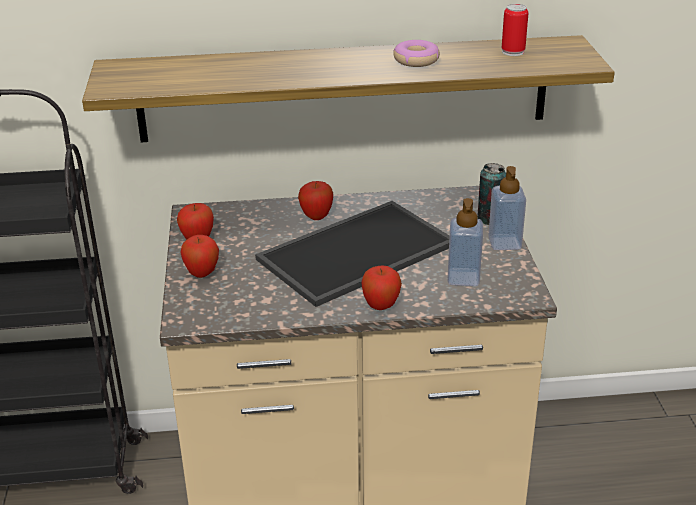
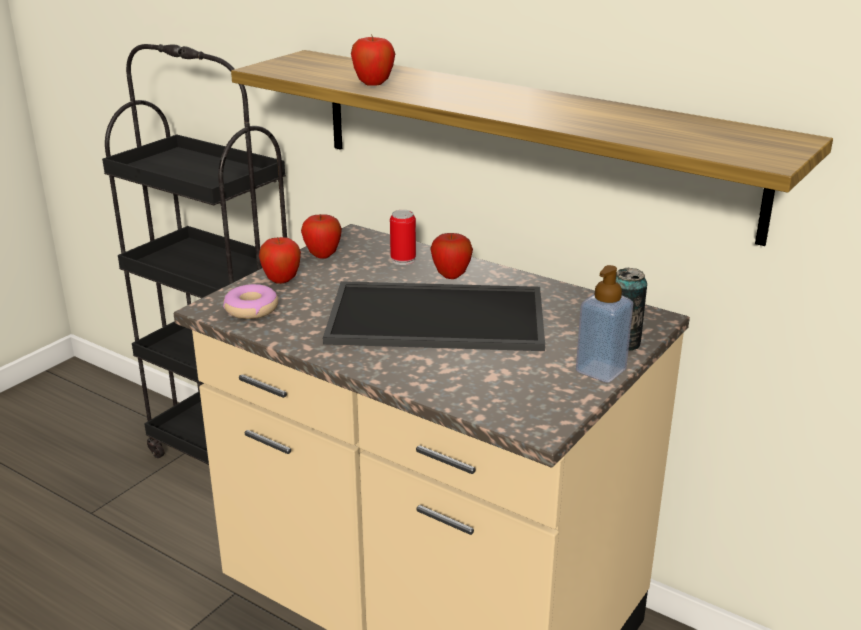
camera: 40 degrees right, 5 degrees down
(381, 306) = (378, 370): apple -> apple (373, 84)
(416, 60) = (574, 111): donut -> donut (251, 309)
(463, 278) = (500, 382): soap dispenser -> none
(513, 52) = (701, 130): can -> can (403, 260)

